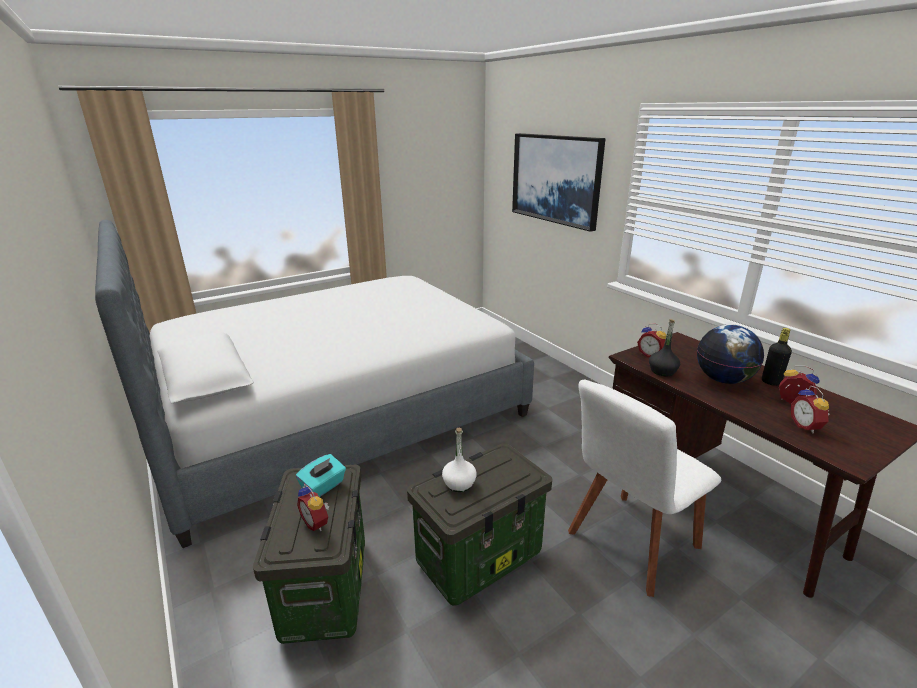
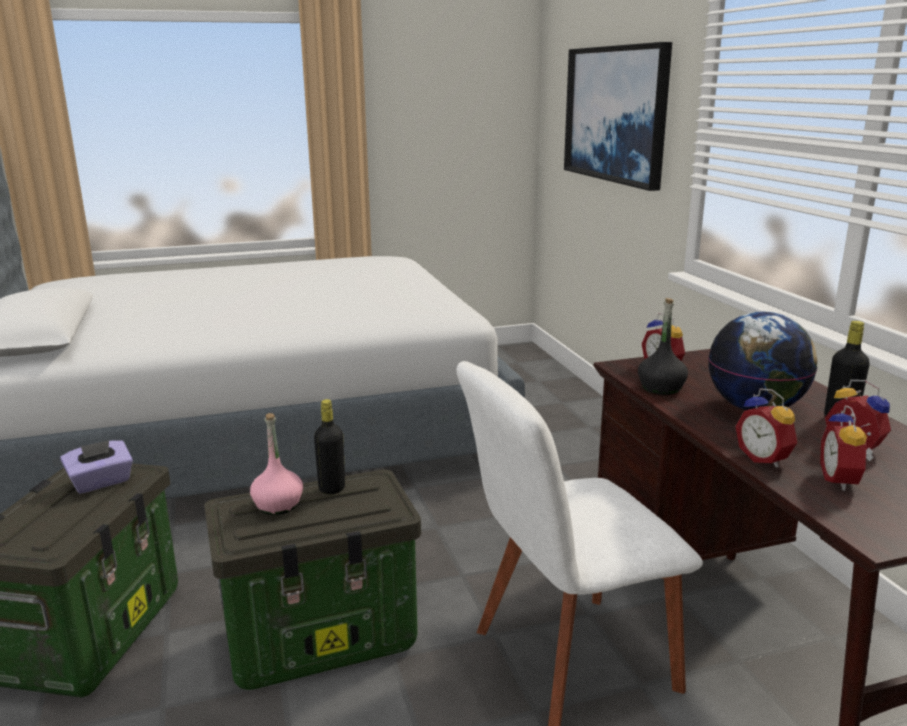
camera: 15 degrees right, 5 degrees down
(317, 523) = (58, 519): alarm clock -> alarm clock (765, 459)
(323, 486) = (101, 482): turquoise tissue box -> purple tissue box
(459, 483) = (278, 505): white bottle -> pink bottle
(483, 464) = (332, 488): none -> black bottle

